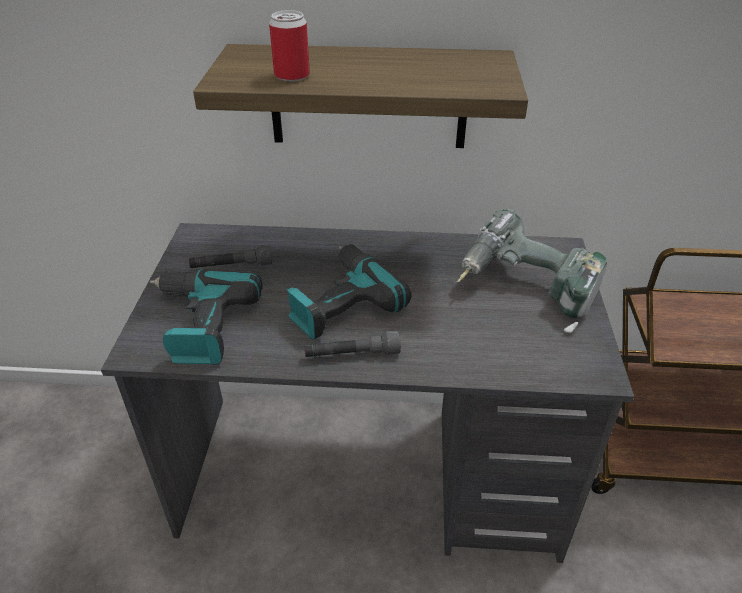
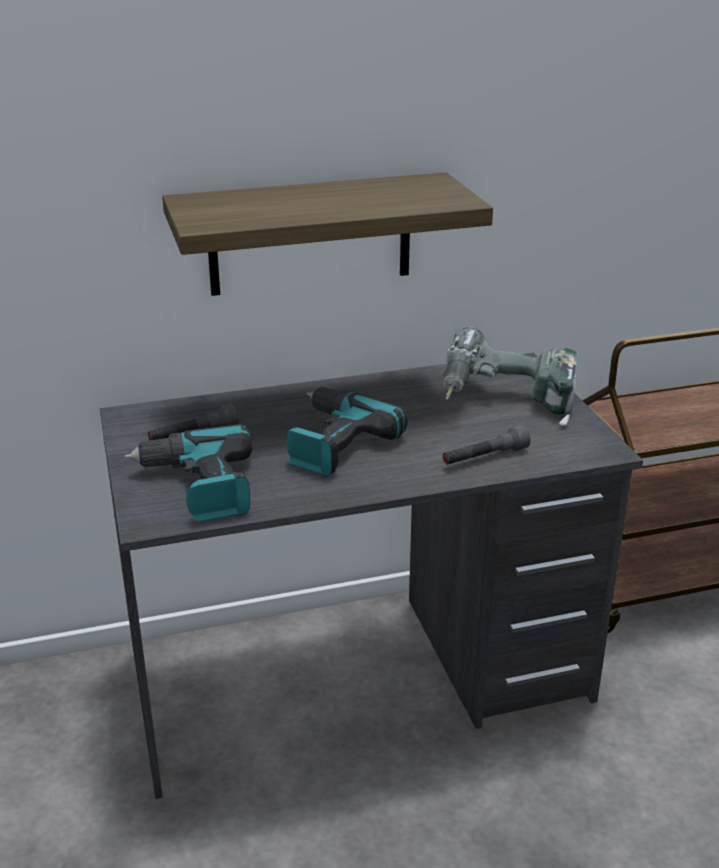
camera: 20 degrees left, 10 degrees down
(292, 76) = (263, 213): can -> none
(352, 354) = (374, 480): grey flashlight -> grey flashlight (484, 457)

